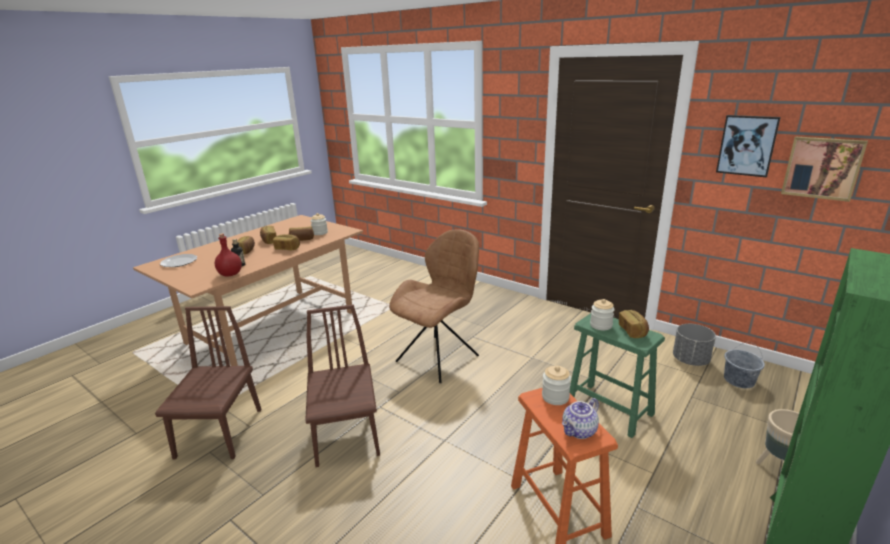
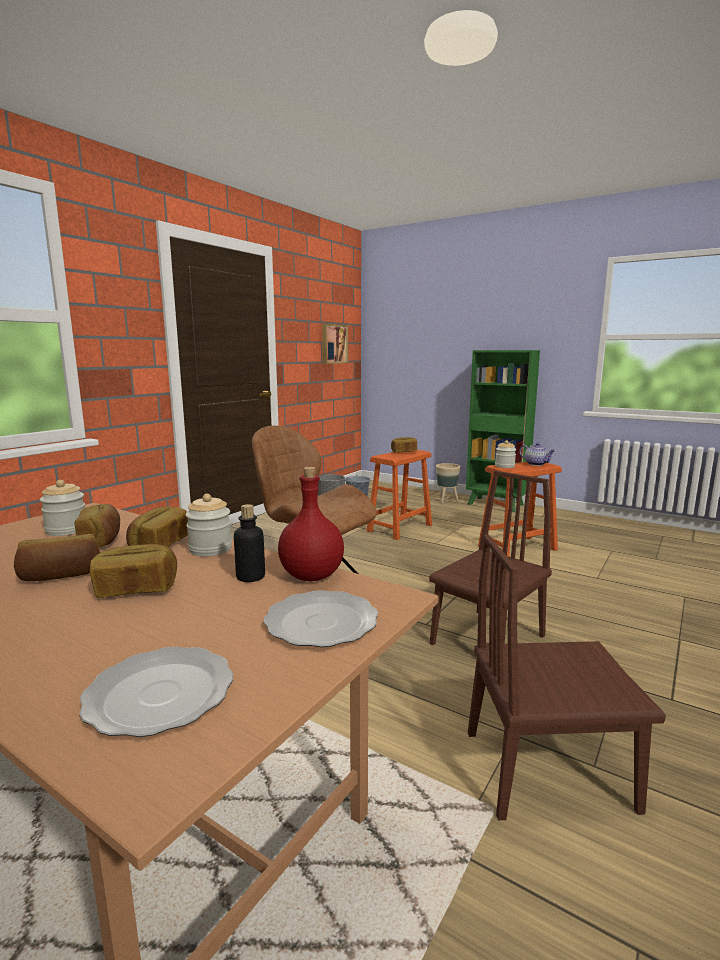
camera: 95 degrees left, 10 degrees down
(193, 276) = (319, 622): none -> plate
(346, 435) = (488, 640): brown chair -> brown chair turned 150 degrees clockwise
(601, 325) = (396, 456): jar -> jar (210, 549)
(609, 409) = (399, 528): green stool -> orange stool
(747, 145) = (305, 331): picture -> none

